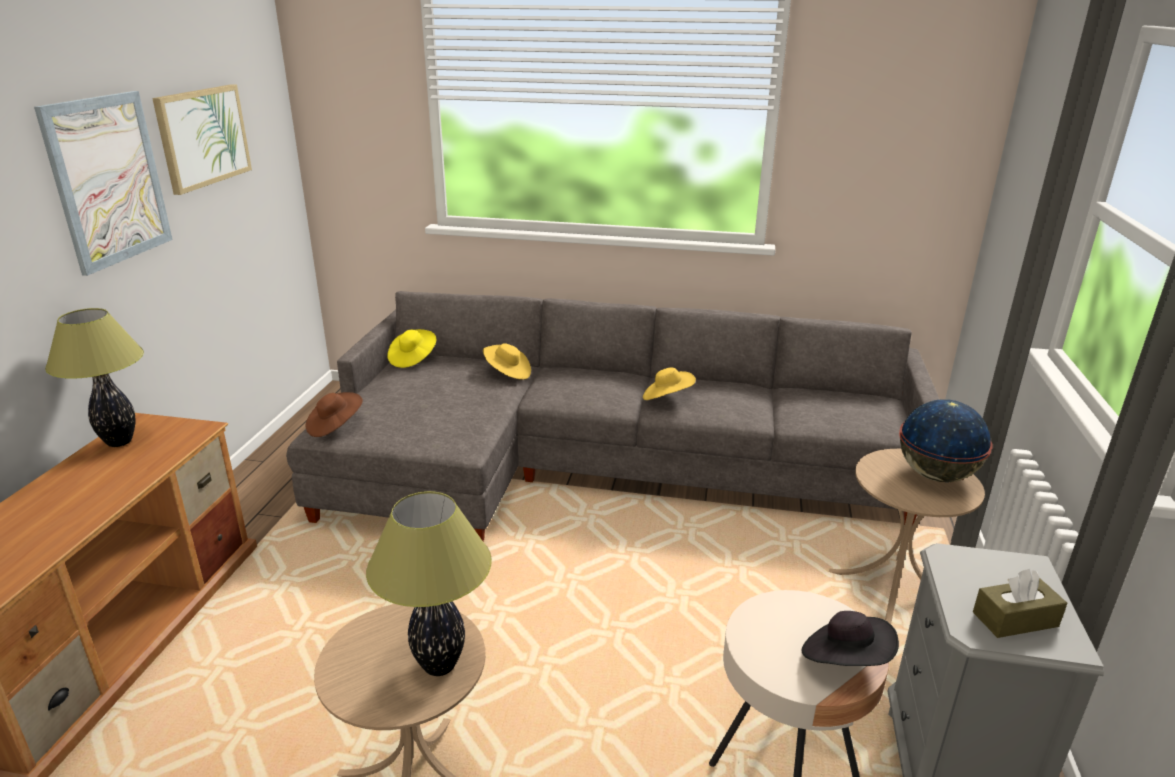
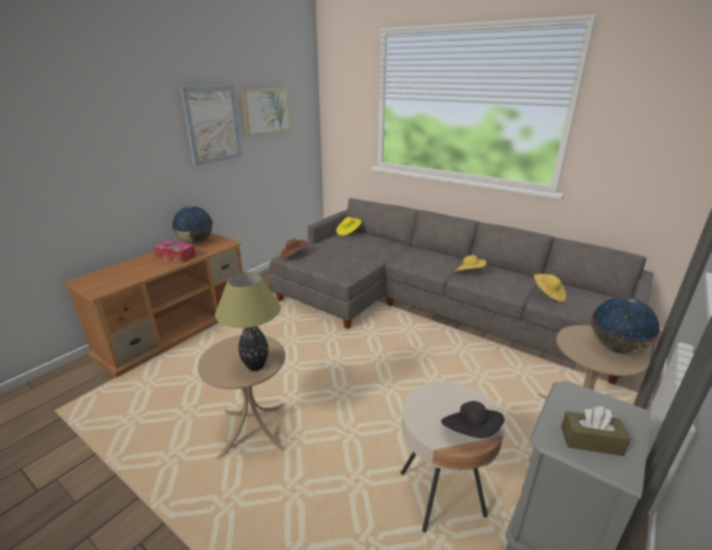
camera: 25 degrees right, 0 degrees up
(98, 485) = (176, 256): none -> tissue box
(120, 442) = (196, 242): table lamp -> globe
(507, 373) = (390, 246): yellow hat -> yellow hat (548, 295)

